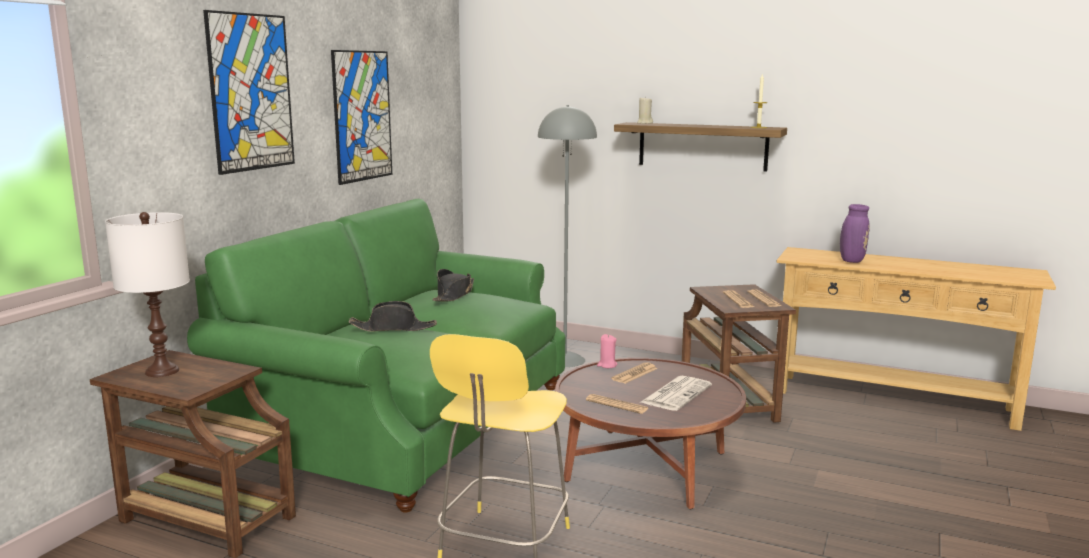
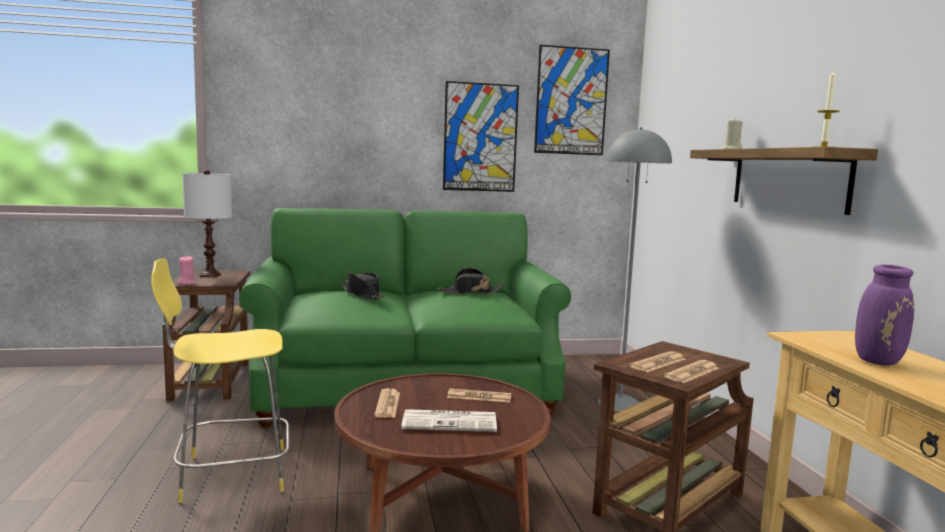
camera: 55 degrees right, 5 degrees down
(251, 92) = (352, 108): picture -> picture (571, 101)
(607, 365) = (480, 382): pink candle -> pink candle (186, 283)

